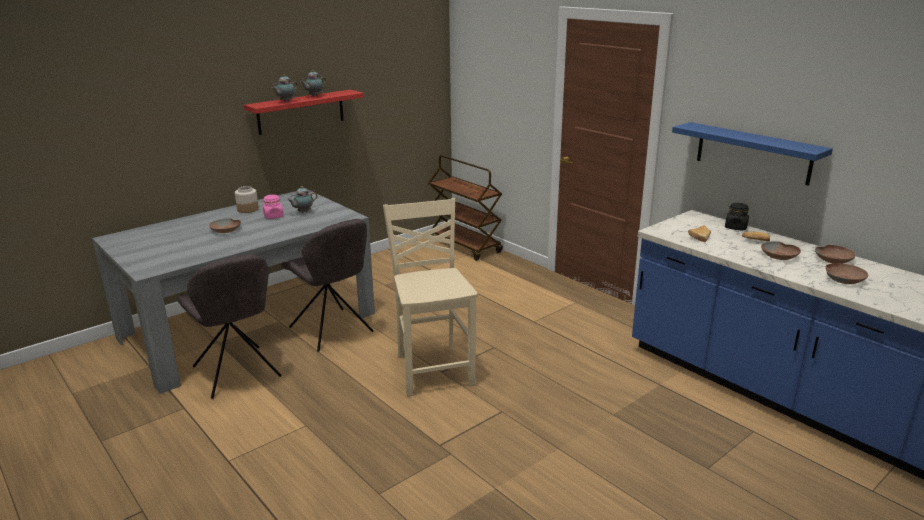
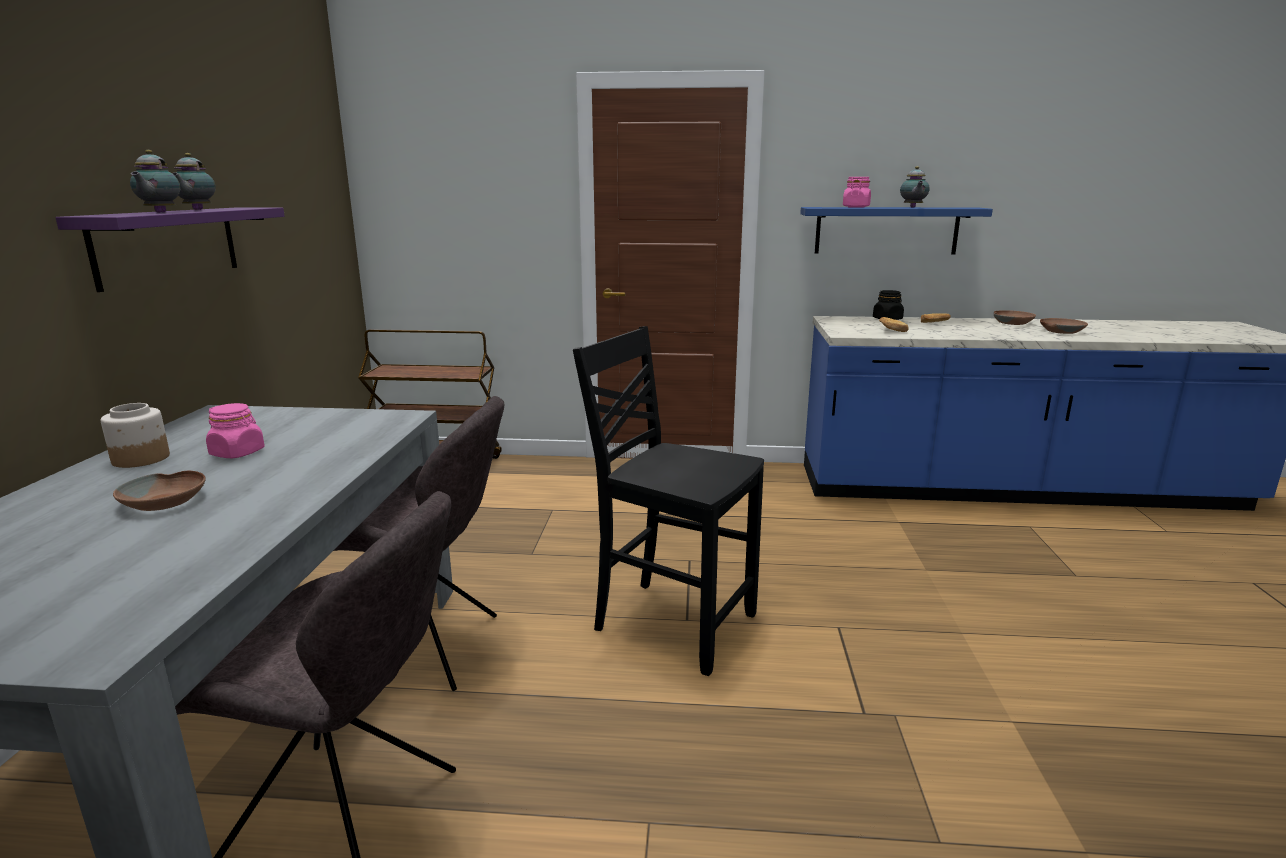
camera: 45 degrees left, 5 degrees down
(301, 112) = (168, 245): red shelf -> purple shelf
(303, 212) = (291, 433): teapot -> teapot (912, 207)
(433, 369) = (672, 622): beige chair -> black chair
(718, 131) = (856, 207): none -> pink jar
(779, 256) = (980, 328): brown bowl -> none

